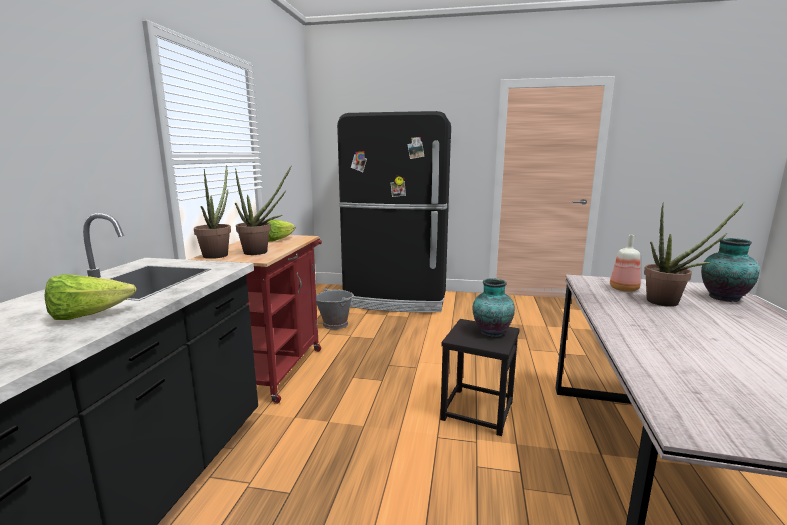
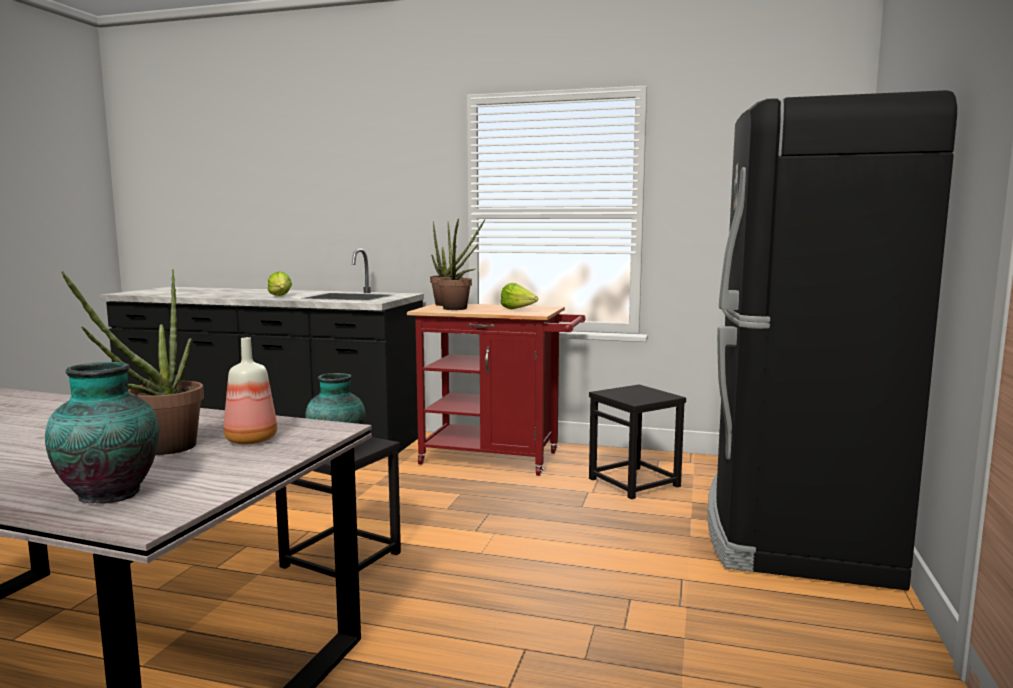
camera: 95 degrees right, 5 degrees down
(335, 324) = (634, 482): grey bucket -> black stool

